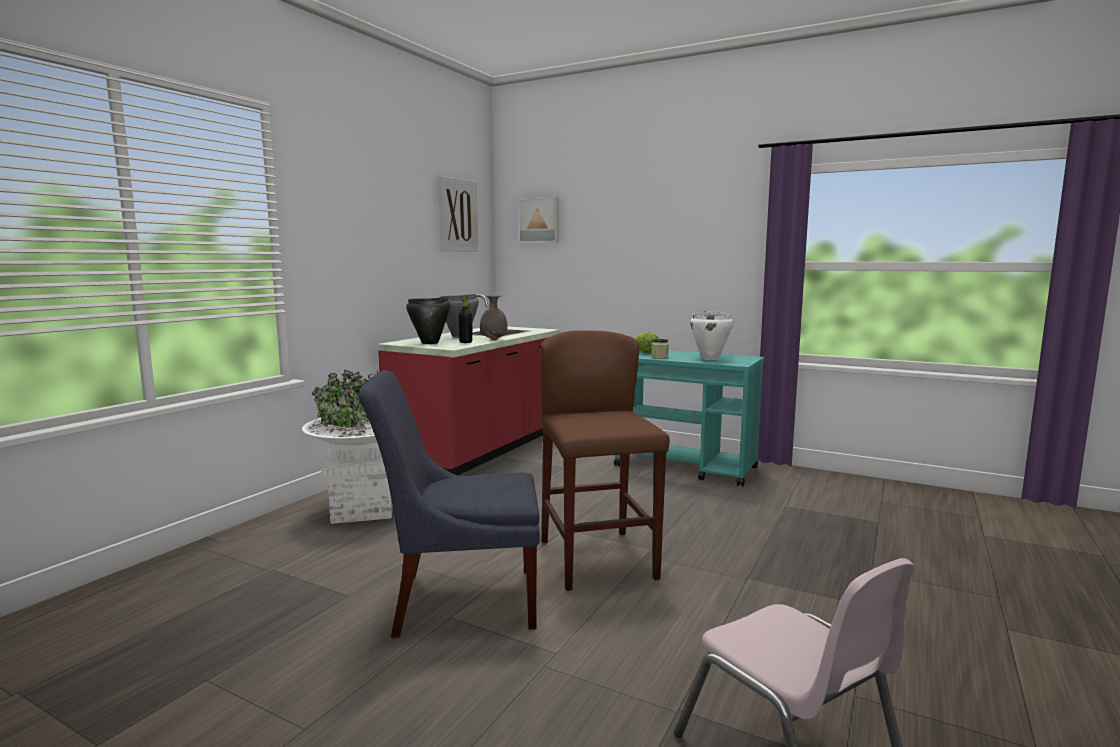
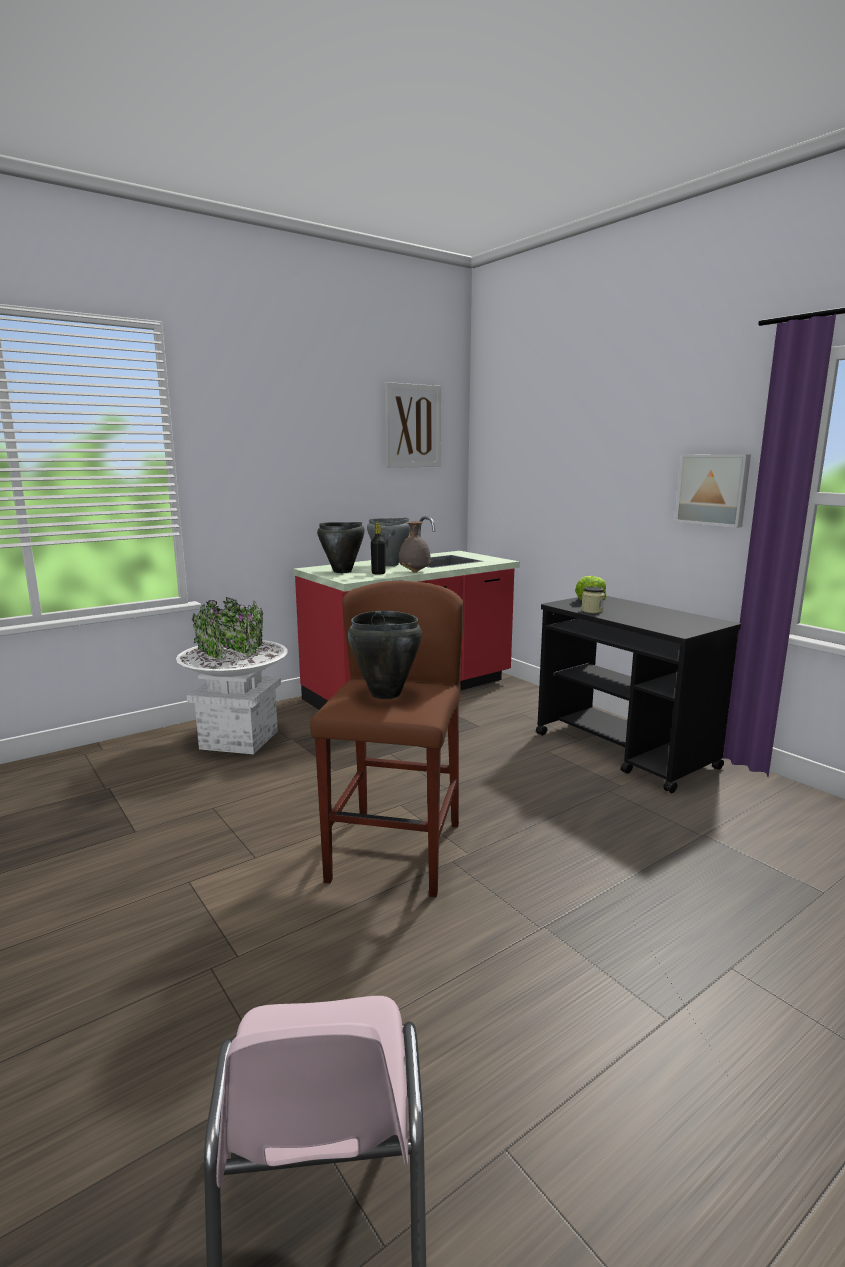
camera: 25 degrees right, 5 degrees up
(458, 600) = (216, 863): blue chair -> none
(539, 220) = (510, 429): picture -> picture (713, 489)
(600, 419) = (385, 694): none -> black cooking pot
(686, 467) = (625, 751): turquoise cart -> black cart
(710, 358) = (656, 619): white cooking pot -> none

